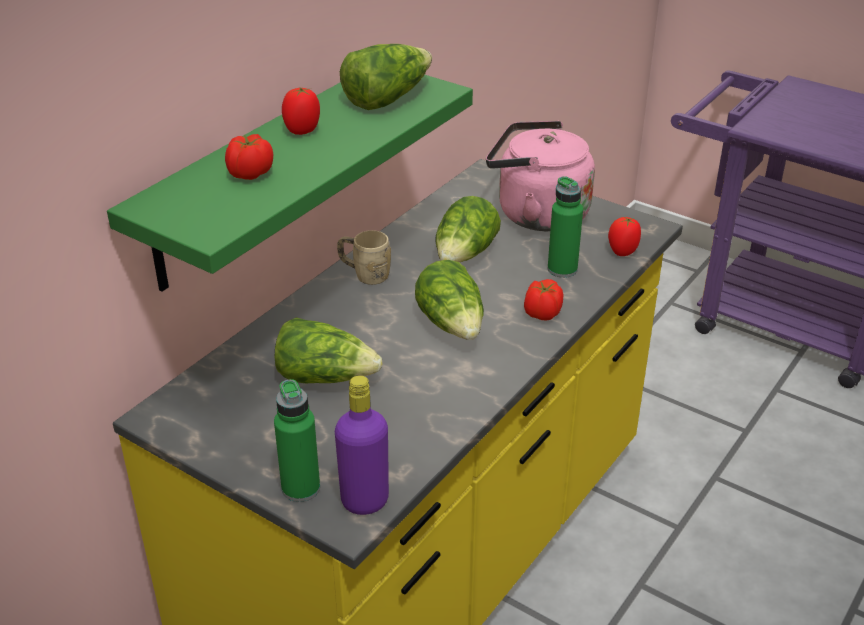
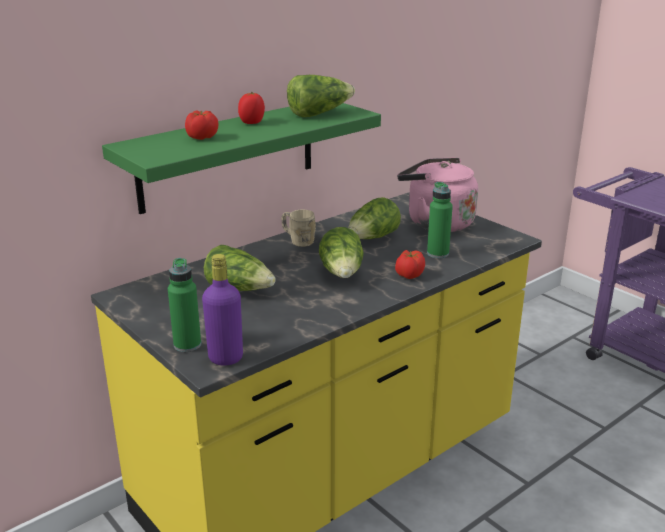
camera: 15 degrees right, 10 degrees down
(622, 252) = (488, 249): tomato -> none

